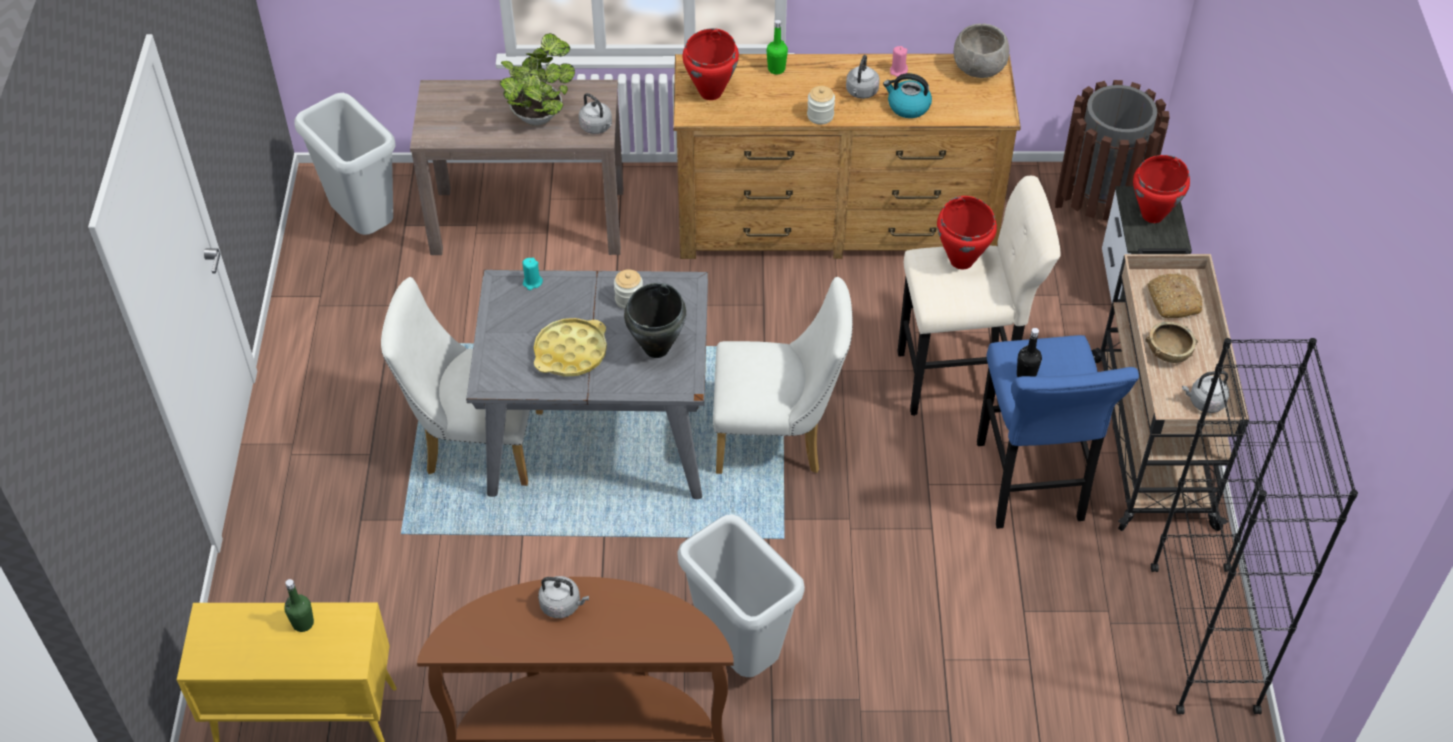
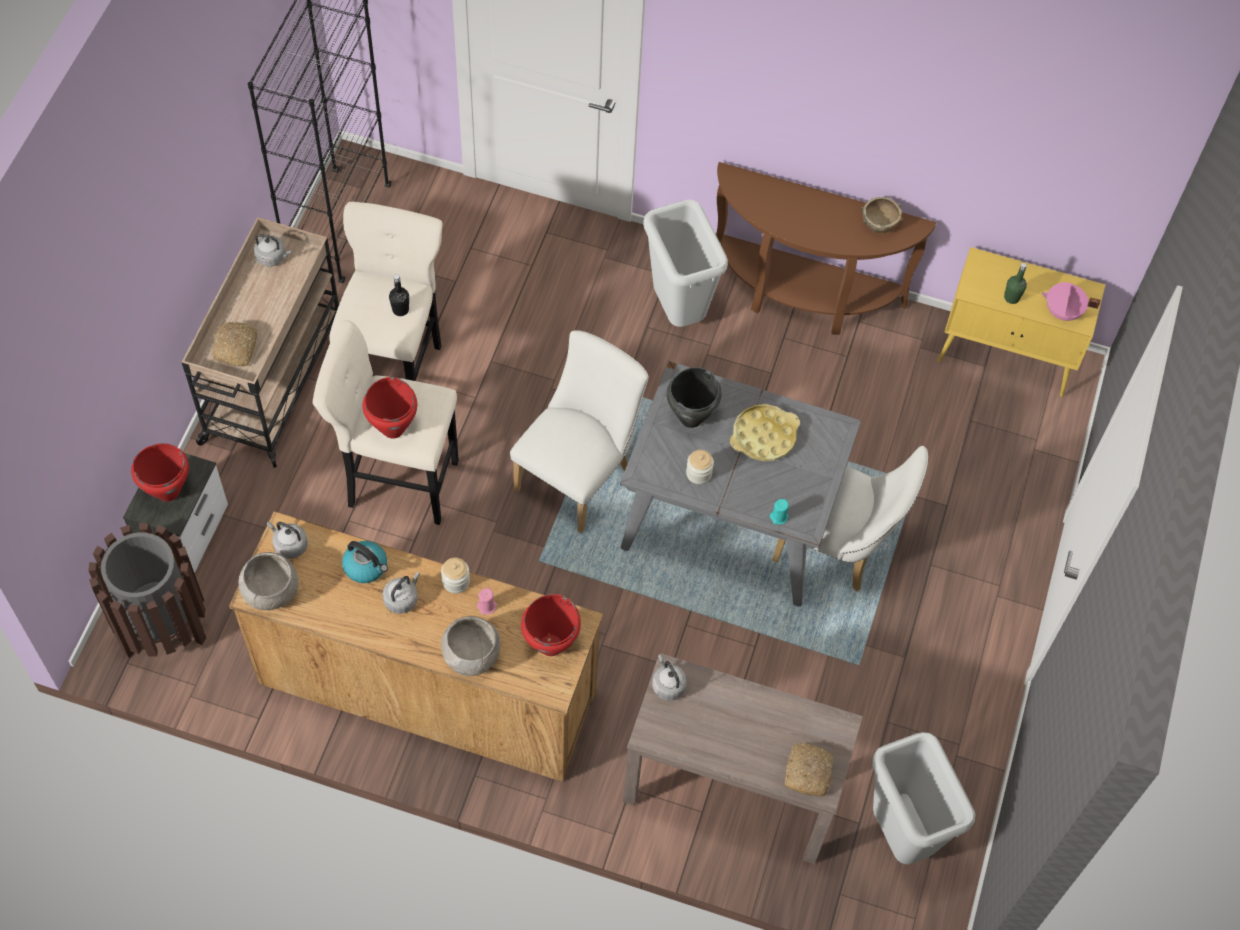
camera: 165 degrees left, 10 degrees up
(233, 623) = (1063, 312): none -> pink cooking pot
(451, 99) = (807, 771): none -> bread
(539, 114) = (721, 721): potted plant -> none
(562, 605) = (825, 231): grey kettle -> grey kettle (289, 545)
(776, 69) = (472, 657): green bottle -> grey bowl
(778, 438) = (579, 474): white chair -> white chair turned 105 degrees clockwise
(898, 71) = (352, 615): pink candle -> pink candle (487, 606)
(1030, 487) = (396, 371): blue stool -> beige stool
(1168, 352) = (271, 305): brown bowl -> brown bowl (880, 222)

